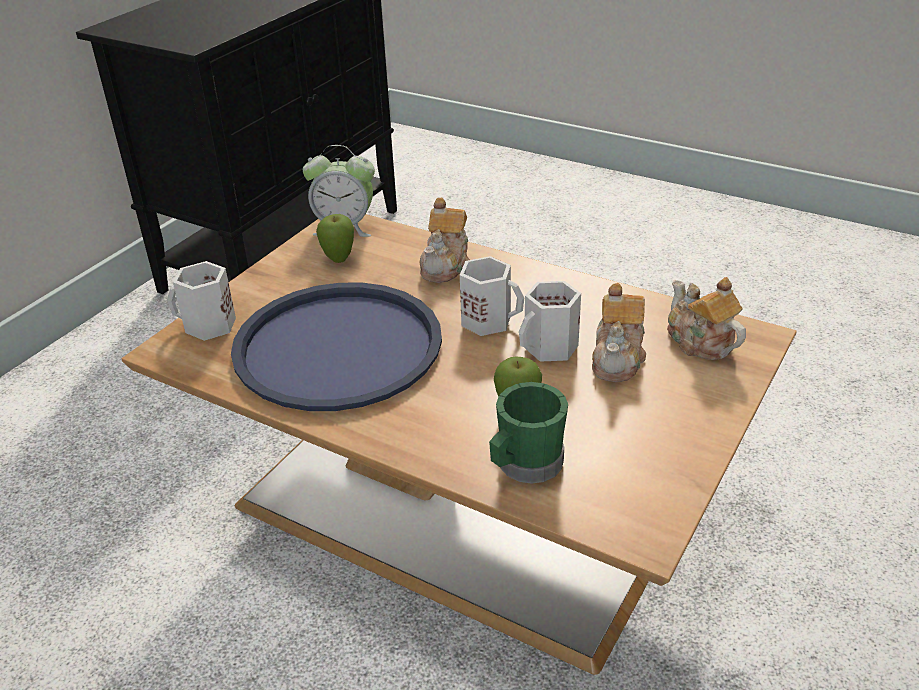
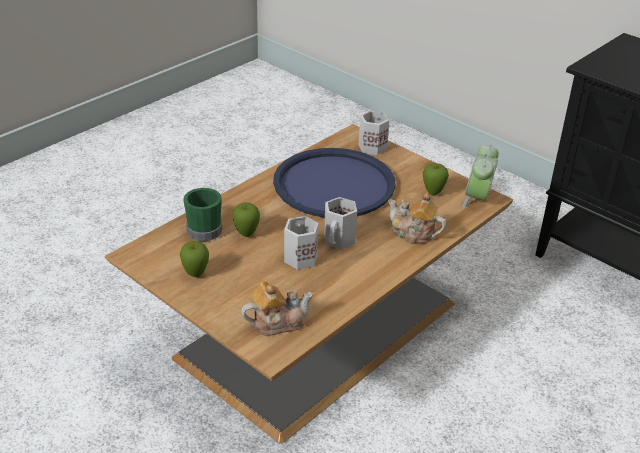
camera: 100 degrees right, 0 degrees up
(618, 358) = (276, 282): teapot -> none
(650, 441) = (195, 274): none -> apple

